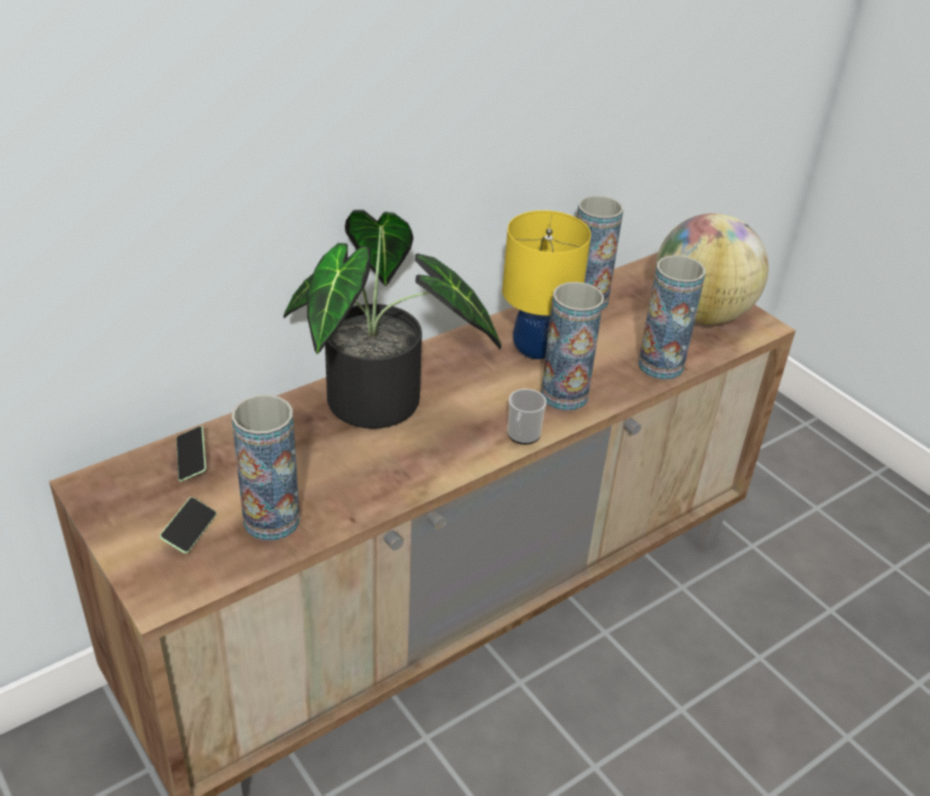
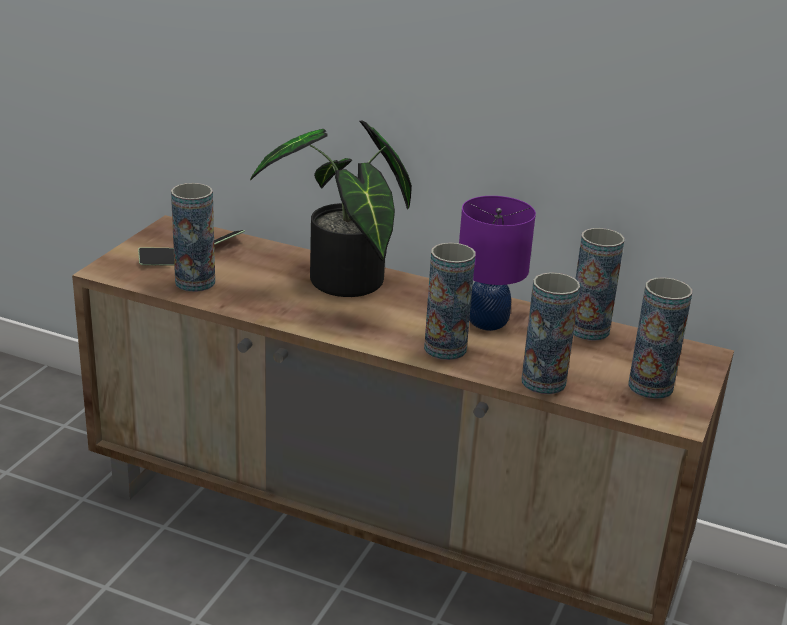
camera: 60 degrees right, 10 degrees down
(522, 436) = (374, 343): mug -> none
(533, 350) = (486, 323): yellow table lamp -> purple table lamp
(700, 314) = (650, 386): globe -> vase

